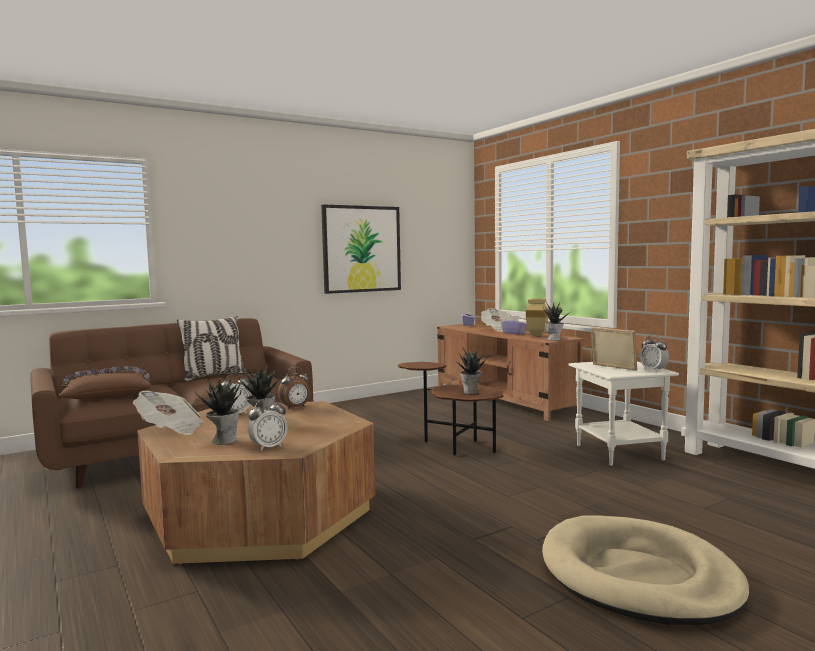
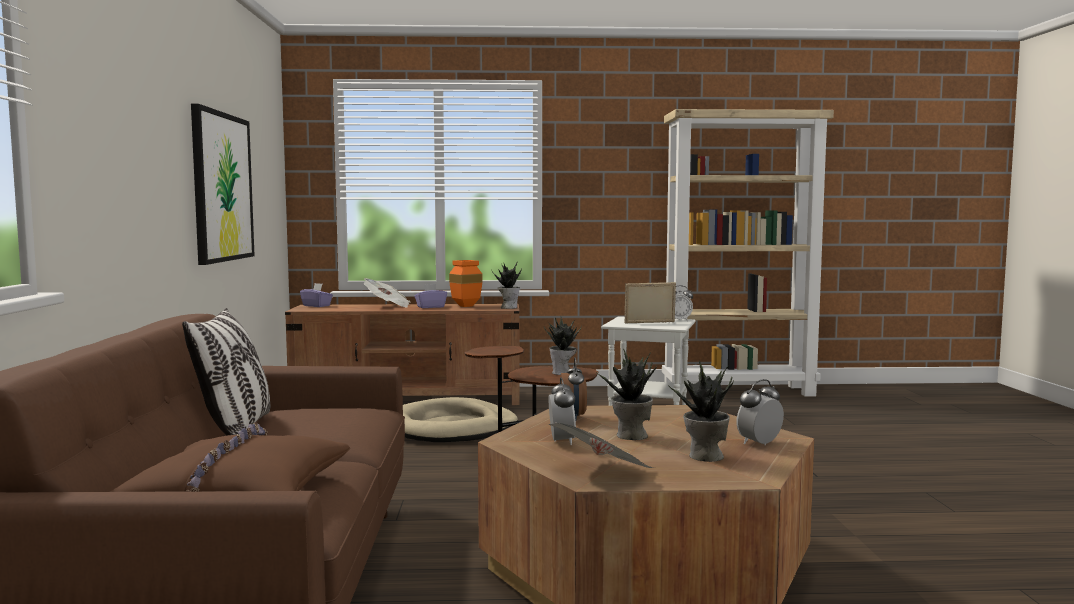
camera: 60 degrees left, 0 degrees up
(268, 447) = (759, 444): alarm clock -> alarm clock turned 120 degrees counterclockwise
(538, 335) = (466, 306): beige vase -> orange vase
(638, 576) = (900, 468): beige dog bed -> beige dog bed (451, 428)

